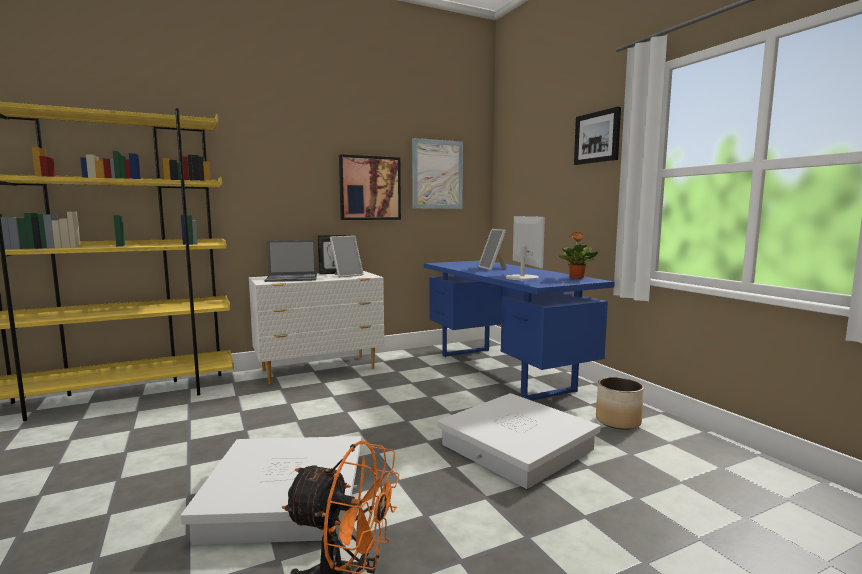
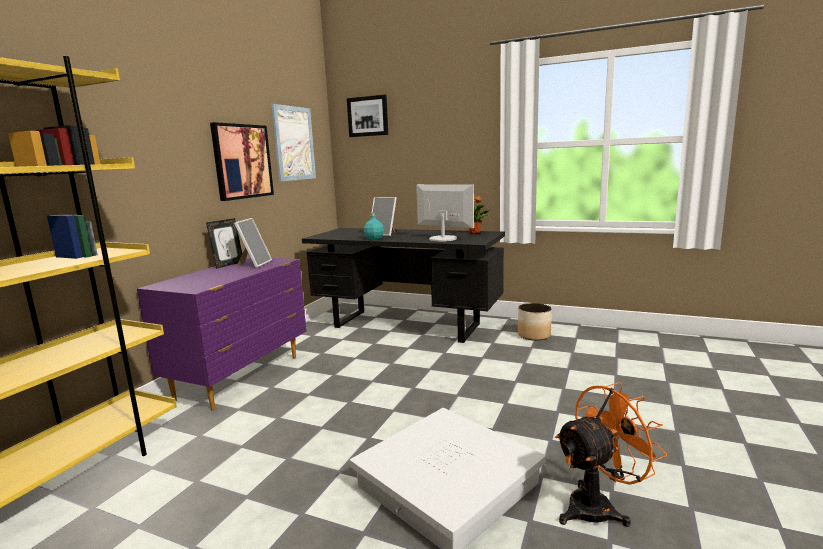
camera: 40 degrees left, 5 degrees up
(292, 278) = (207, 278): laptop -> none
(320, 370) = (242, 377): white dresser -> purple dresser
(470, 270) = (374, 238): none -> turquoise bottle
(503, 371) = (407, 325): blue desk -> black desk
(518, 447) = (515, 373): white storage box -> none
(597, 137) = (465, 113): picture -> picture (368, 116)

